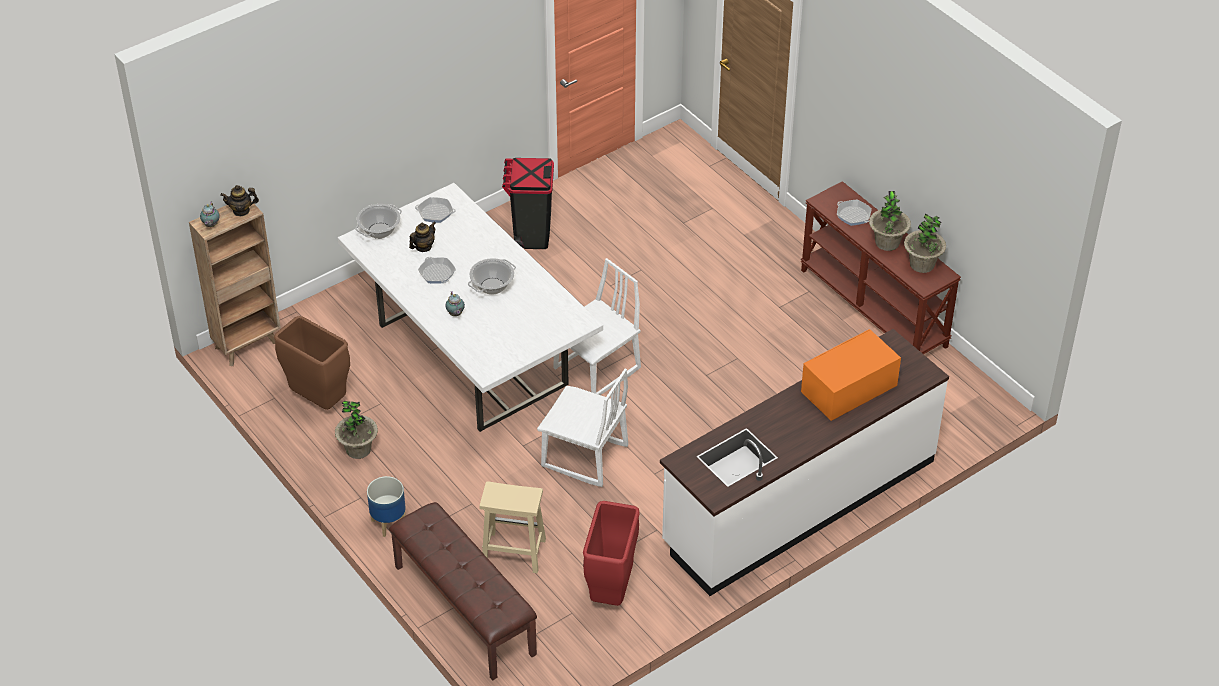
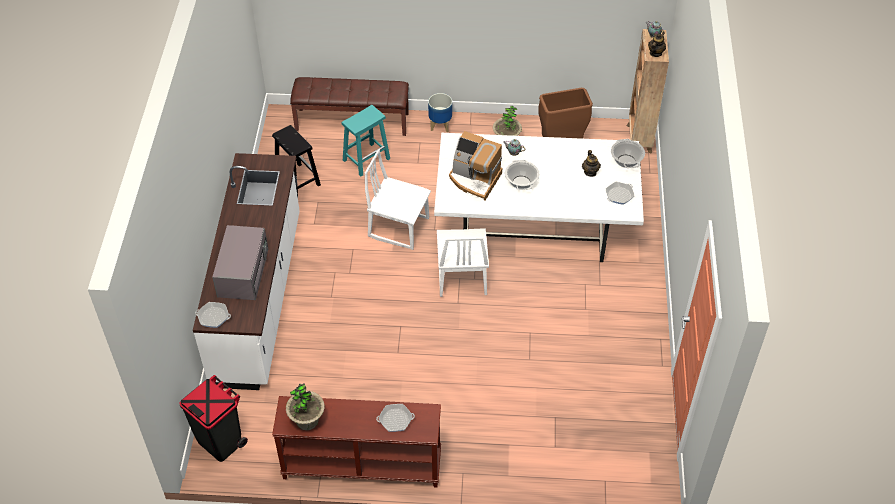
camera: 130 degrees right, 5 degrees up
(437, 273) = (559, 165): frying pan -> frying pan (213, 317)
(512, 552) = (367, 159): beige stool -> turquoise stool
(525, 321) = (474, 179): none -> coffee machine
(531, 235) = (620, 323): black trash can -> black trash can (220, 441)
(584, 457) = (399, 227): white chair -> white chair turned 45 degrees clockwise
(612, 592) = (297, 180): red trash can -> black stool
(848, 389) = (243, 271): orange microwave -> grey microwave
(887, 242) = (348, 417): potted plant -> none

